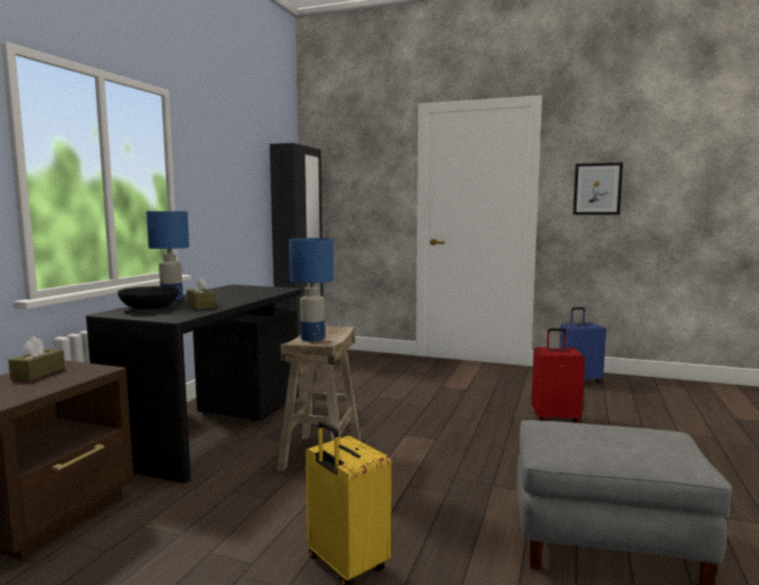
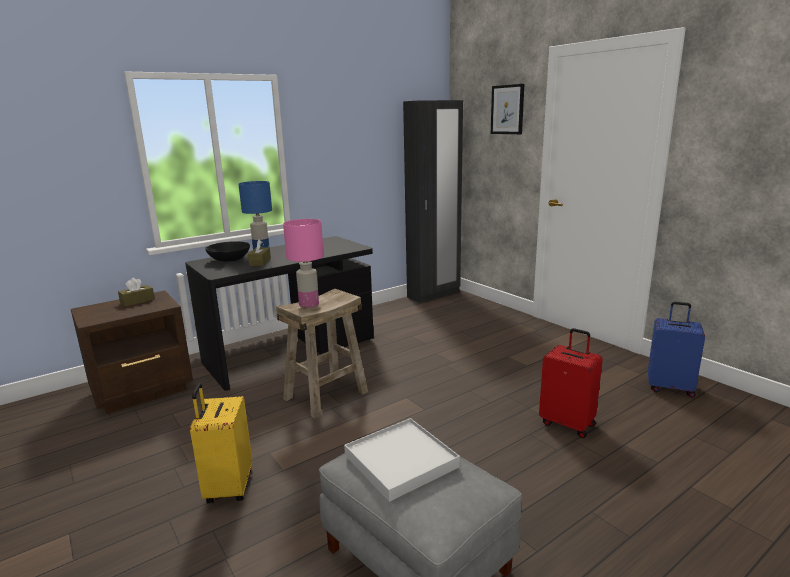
camera: 35 degrees right, 10 degrees up
(312, 339) = (308, 304): blue table lamp -> pink table lamp
(588, 437) = (401, 461): none -> white tray
(597, 189) = (742, 153): picture -> picture (507, 109)

